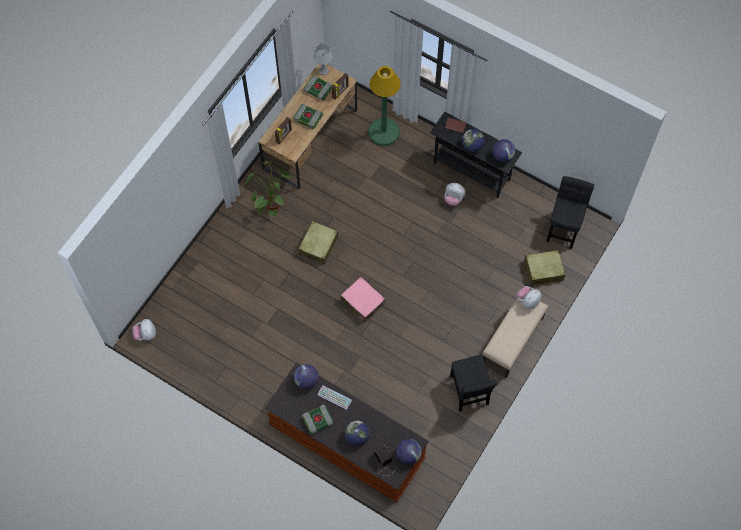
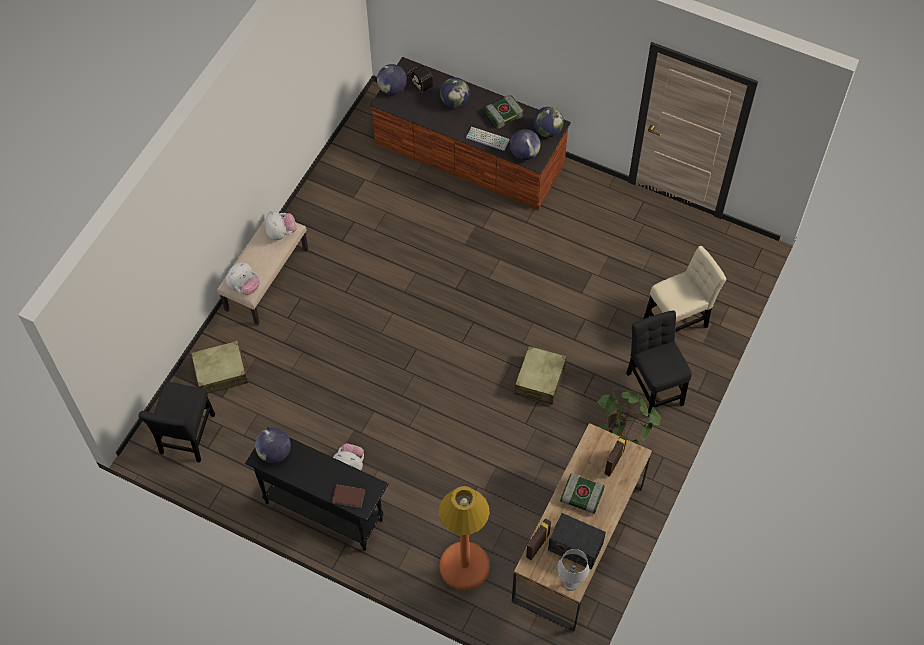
camera: 175 degrees right, 5 degrees down
(146, 334) = (745, 247): plush toy -> plush toy (281, 233)
(211, 280) = (678, 320): none -> beige chair
(317, 90) = (575, 546): book -> radio
(362, 302) = (469, 310): pink suitcase -> none
(384, 132) = (464, 566): green floor lamp -> orange floor lamp
(469, 392) = (323, 215): black chair -> black chair (654, 385)
(472, 146) = (321, 465): globe -> globe (547, 131)

